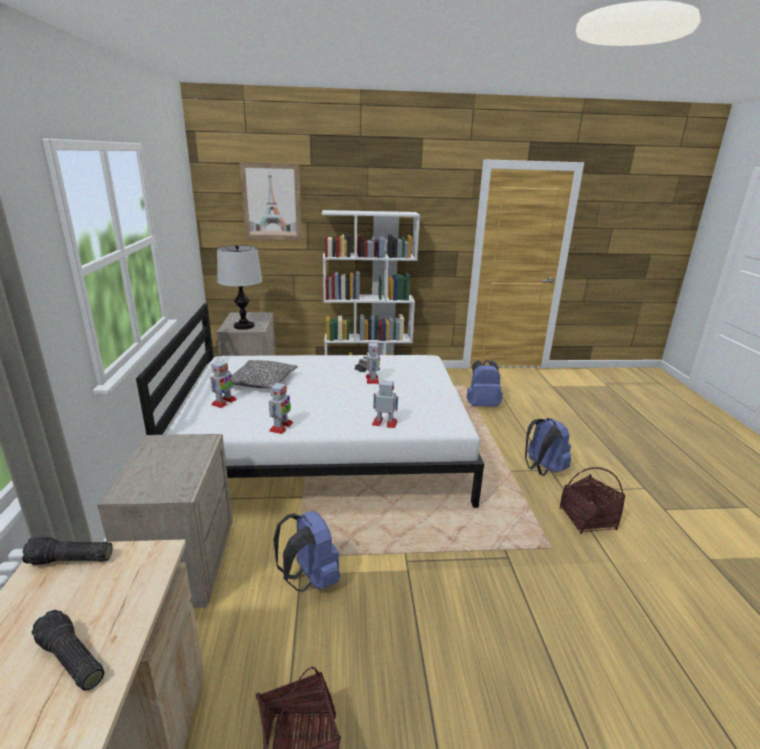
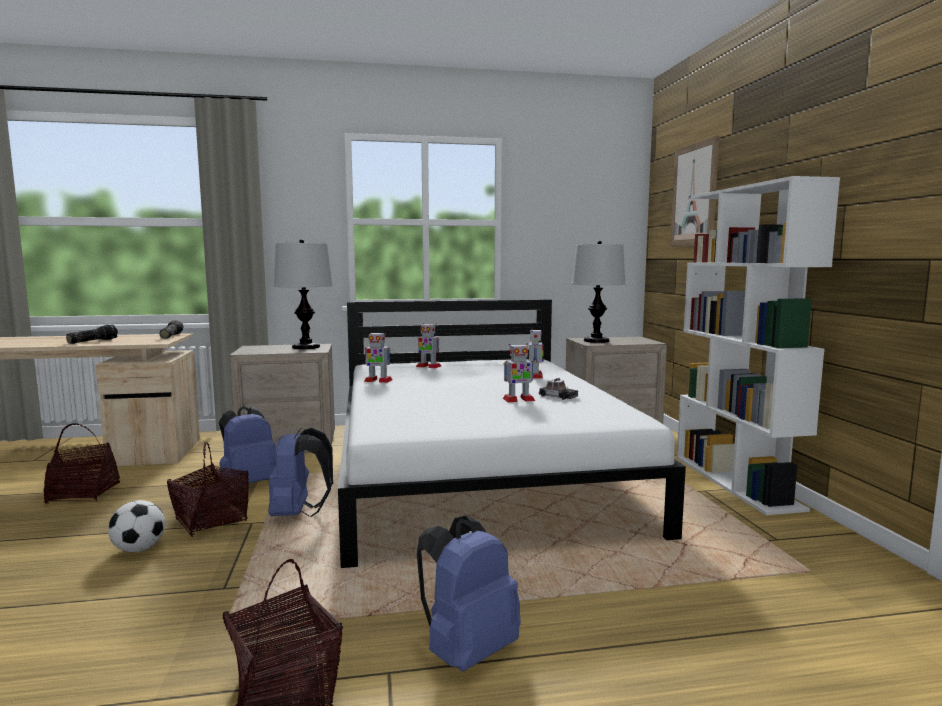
camera: 85 degrees right, 15 degrees down
(166, 450) = (305, 347): none -> table lamp
(262, 382) = (480, 371): pillow -> none
(385, 423) = (386, 406): toy robot -> toy robot (535, 376)
(400, 589) = (211, 520): none -> basket
(457, 625) = (139, 549): none -> football
(482, 405) = (729, 591): blue backpack -> blue backpack (299, 514)

